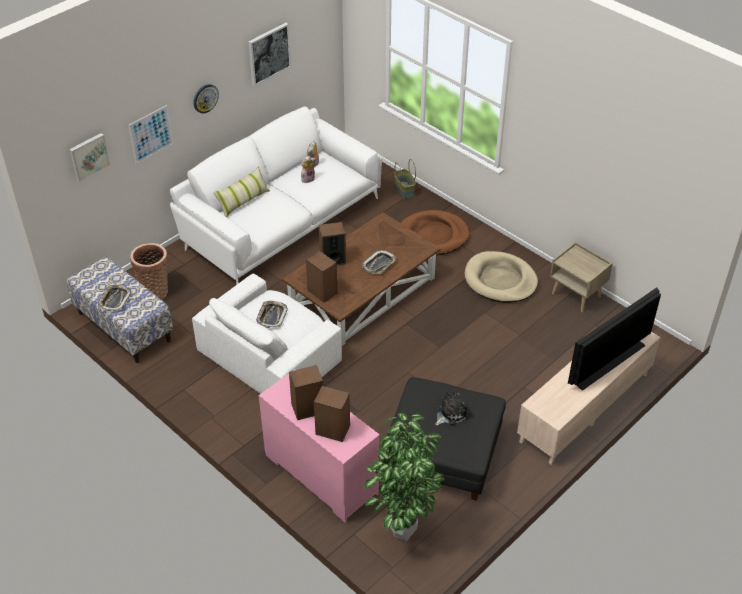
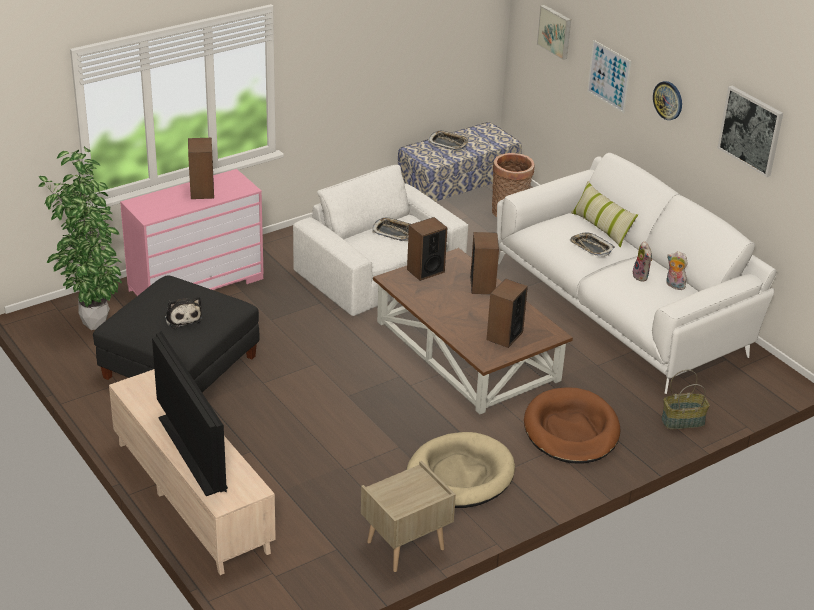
camera: 100 degrees right, 10 degrees down
(332, 430) = (165, 200): speaker -> speaker (504, 336)
(379, 264) = (463, 318): tray -> tray (591, 247)

